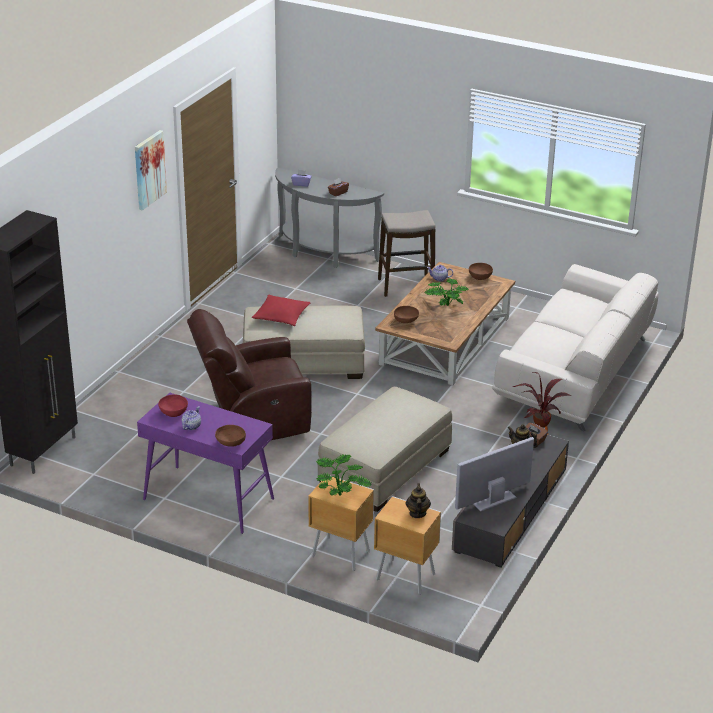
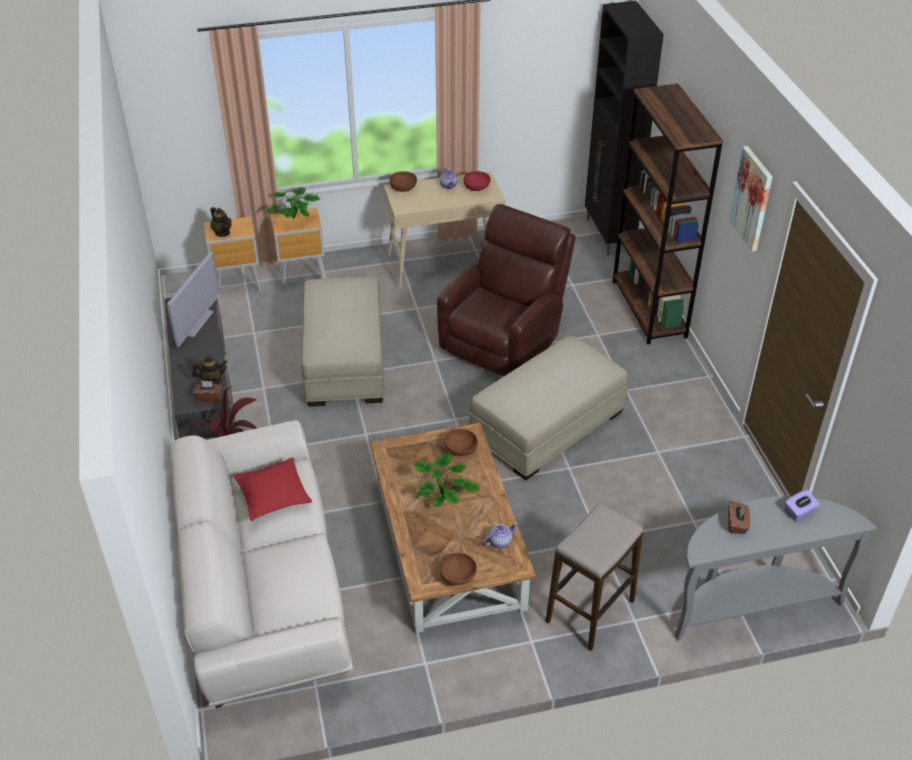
camera: 140 degrees right, 10 degrees up
(120, 387) = (649, 309): none -> brown bookcase
(207, 499) = (445, 264): purple console table -> beige console table
(281, 316) = (575, 372): red pillow -> red pillow (273, 495)

